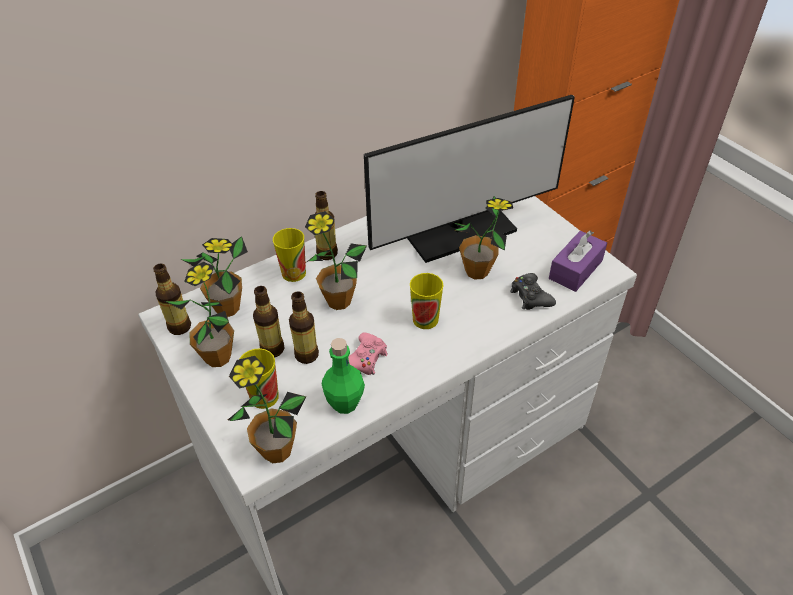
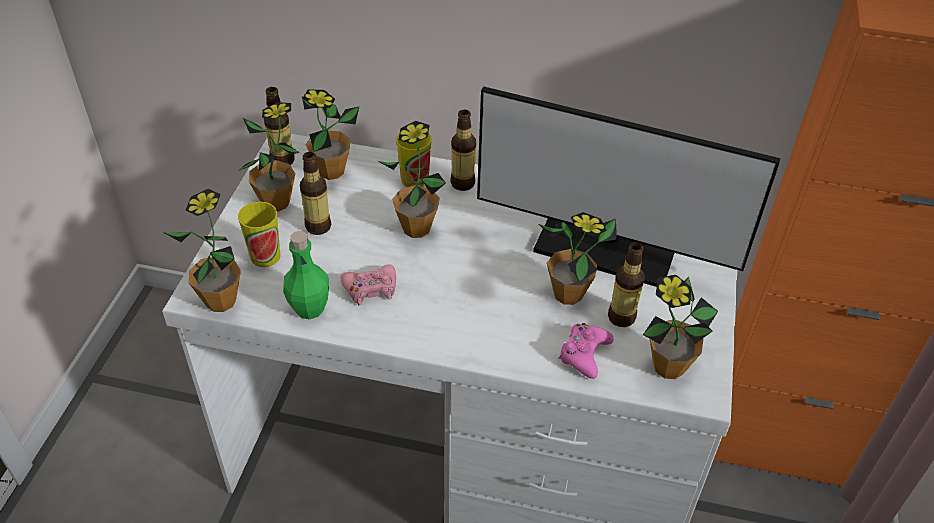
camera: 45 degrees right, 0 degrees up
(306, 355) = (334, 250): bottle -> bottle (621, 317)
(425, 319) = (462, 297): cup -> none
(530, 296) = (584, 354): black game controller -> pink game controller
(575, 269) = (668, 367): purple tissue box -> potted plant

